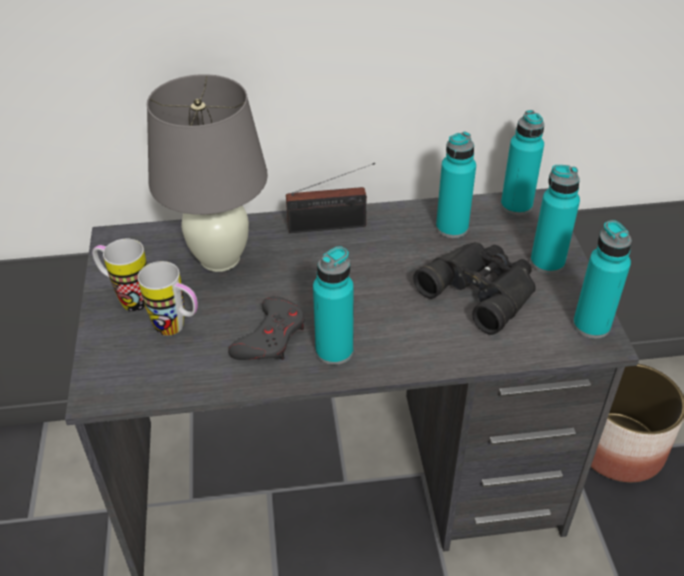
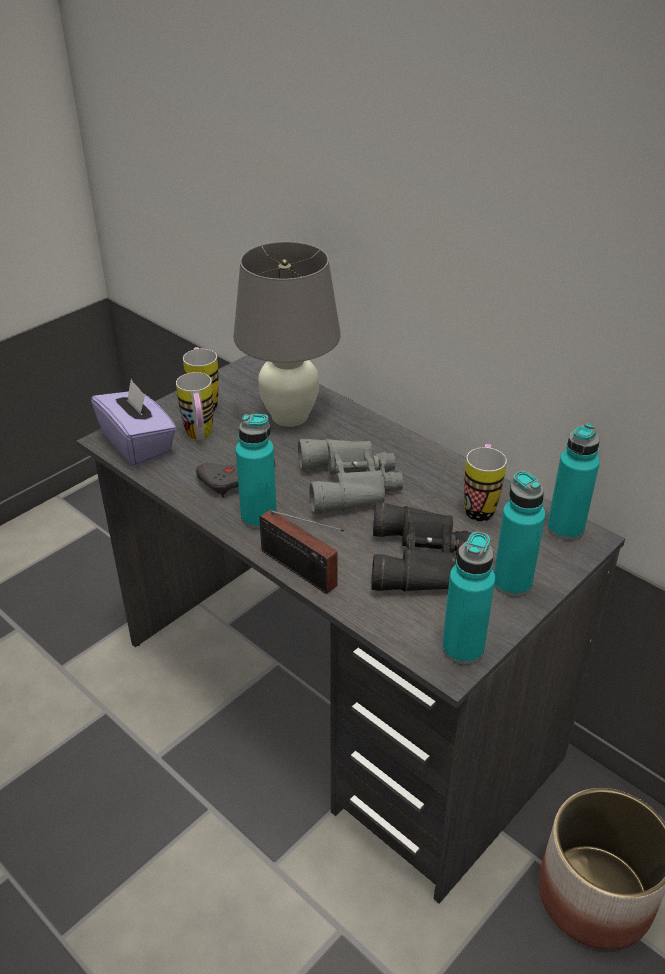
camera: 50 degrees right, 5 degrees down
(133, 375) = (138, 444): none -> purple tissue box
(331, 226) = (394, 445): radio -> radio (301, 571)
(352, 274) = (352, 483): none -> grey binoculars
(452, 228) = (480, 506): turquoise bottle -> mug

